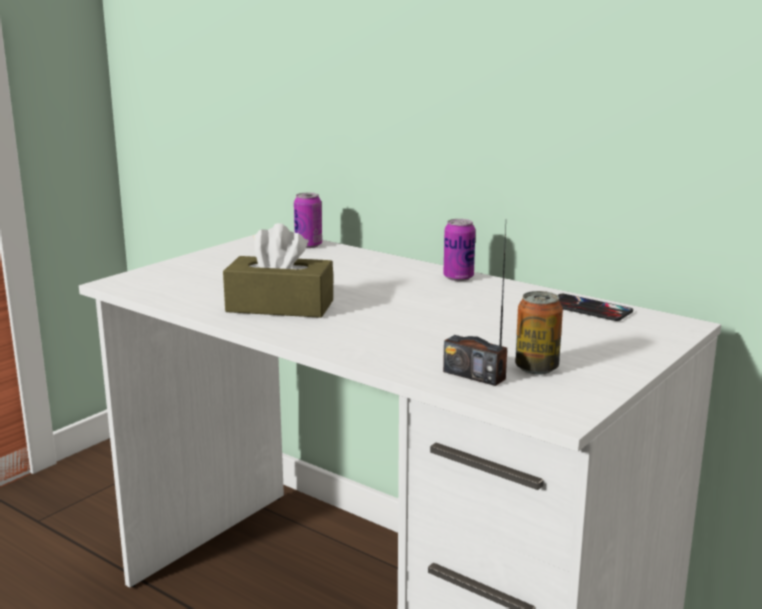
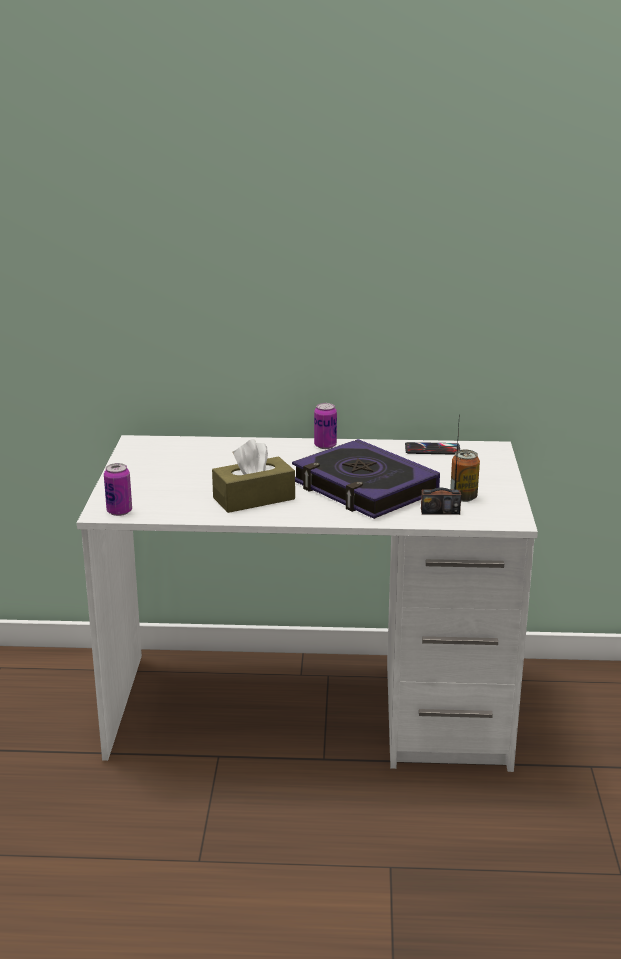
camera: 35 degrees left, 5 degrees up
(308, 245) = (179, 443): can -> can (119, 511)
(423, 326) = (364, 488): none -> book

